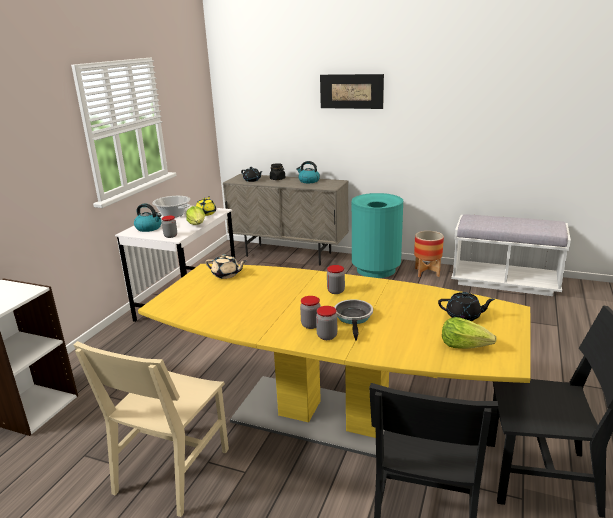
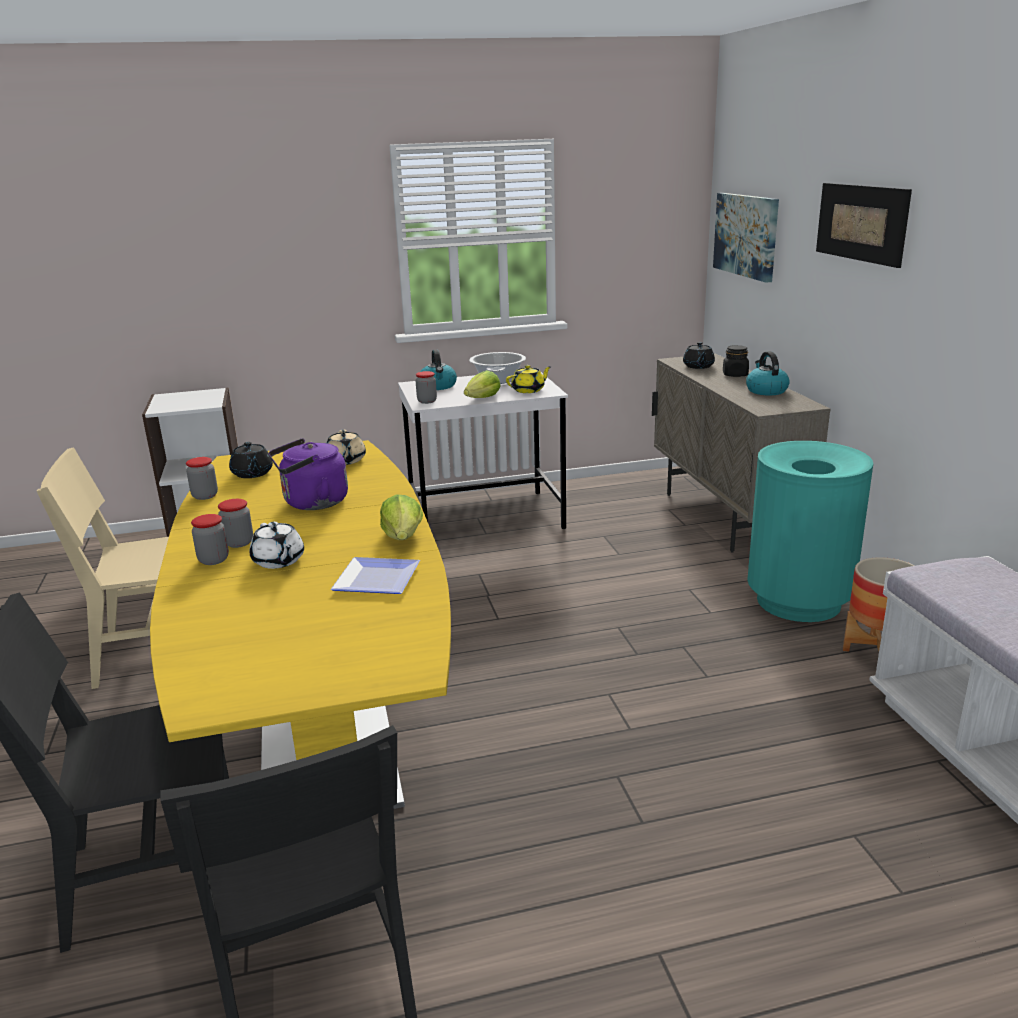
camera: 55 degrees right, 0 degrees up
(255, 106) = (746, 235): none -> picture
(280, 295) = (312, 503): none -> purple kettle
(336, 291) = (357, 528): jar -> jar (205, 496)
(354, 318) = (279, 561): frying pan -> white teapot
(408, 298) = (380, 578): none -> plate
(464, 316) = (349, 635): black teapot -> black teapot (252, 474)
(465, 345) = (244, 657): lettuce -> lettuce (403, 537)

